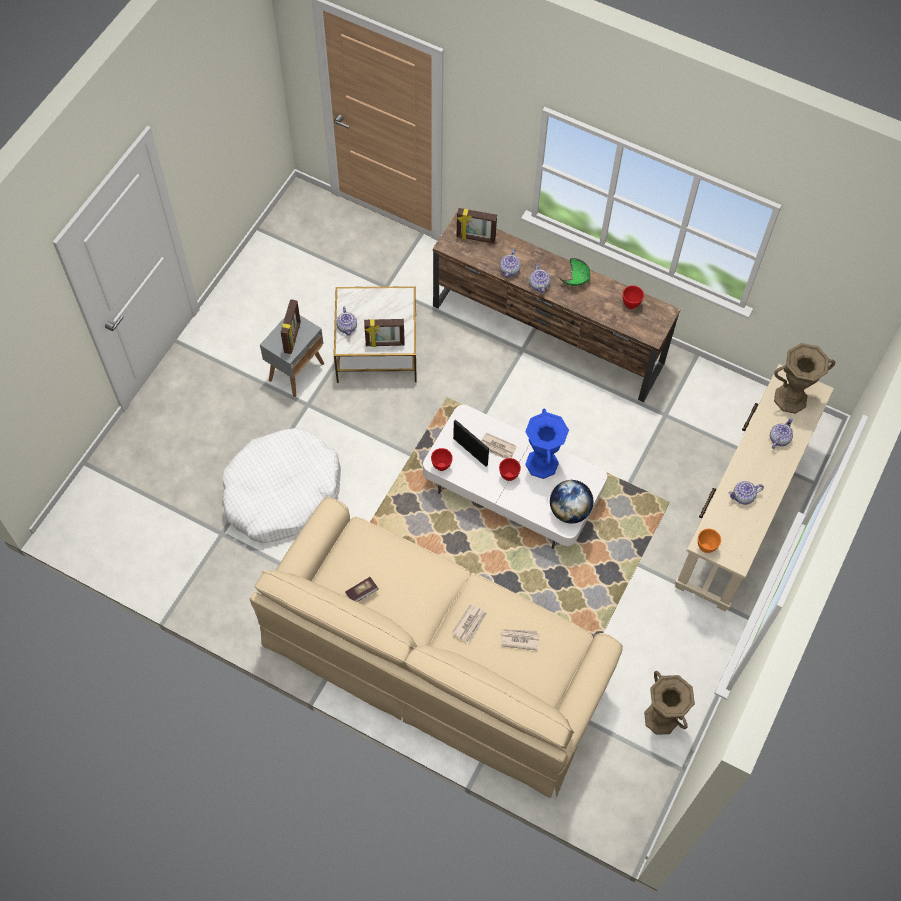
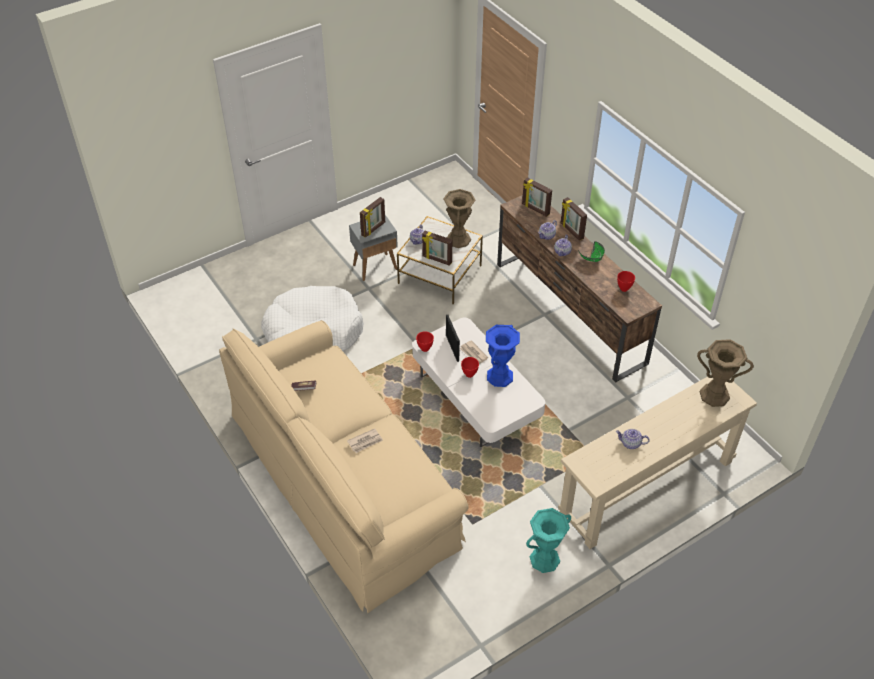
camera: 30 degrees right, 15 degrees down
(519, 639) = (394, 467): newspaper -> none
(532, 252) = (571, 231): none -> picture frame
(569, 510) = (500, 414): globe -> none
(660, 718) = (487, 599): brown vase -> brown vase (458, 239)
(689, 645) = (544, 559): none -> turquoise vase
(706, 547) = (577, 464): orange bowl -> none
(779, 438) = (687, 417): teapot -> none

